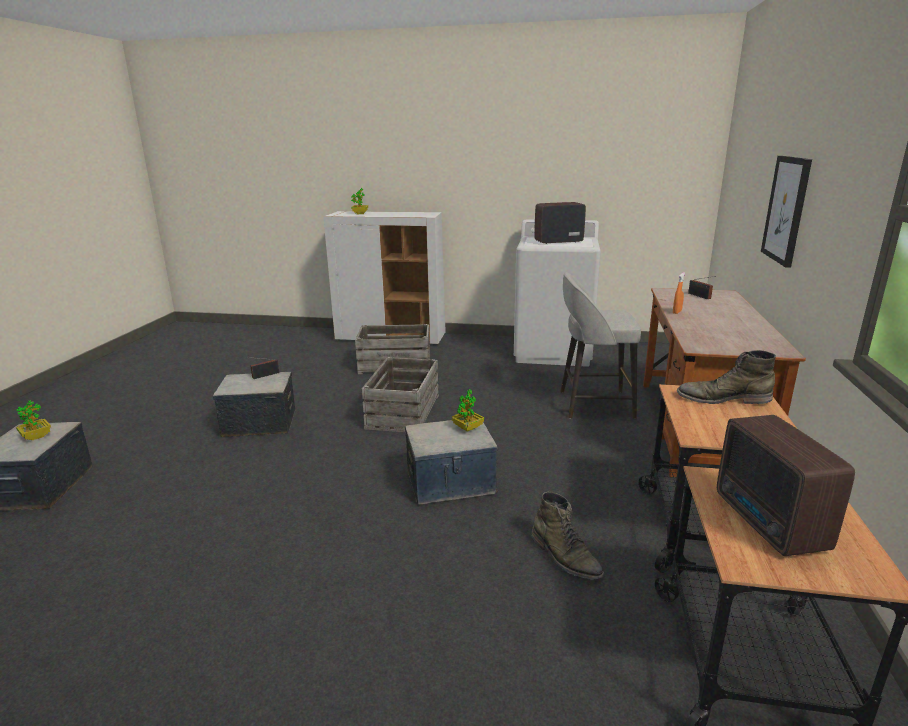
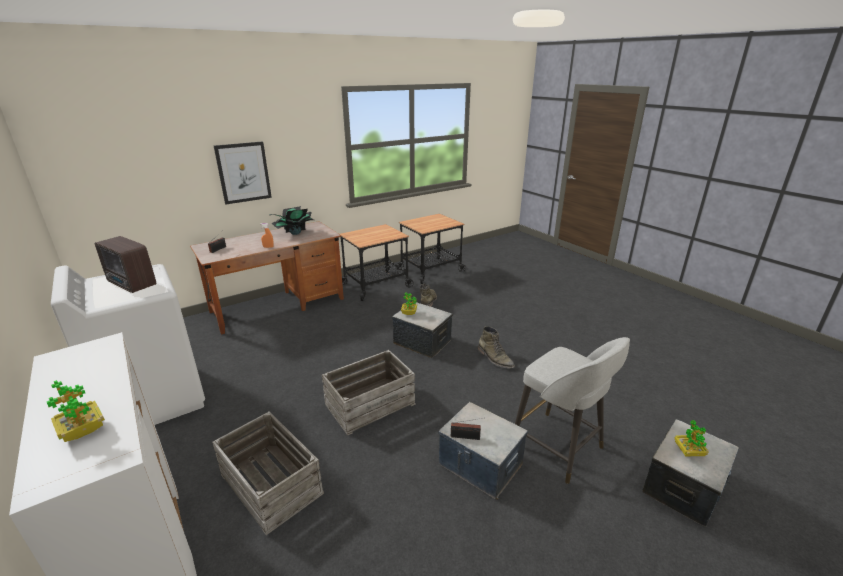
camera: 135 degrees left, 5 degrees up
(593, 404) = (274, 340): grey stool -> grey stool (559, 447)
(722, 398) = (359, 237): green boot -> green boot (495, 359)
(732, 331) = (295, 233): none -> potted plant
(769, 523) = (435, 223): radio -> none

